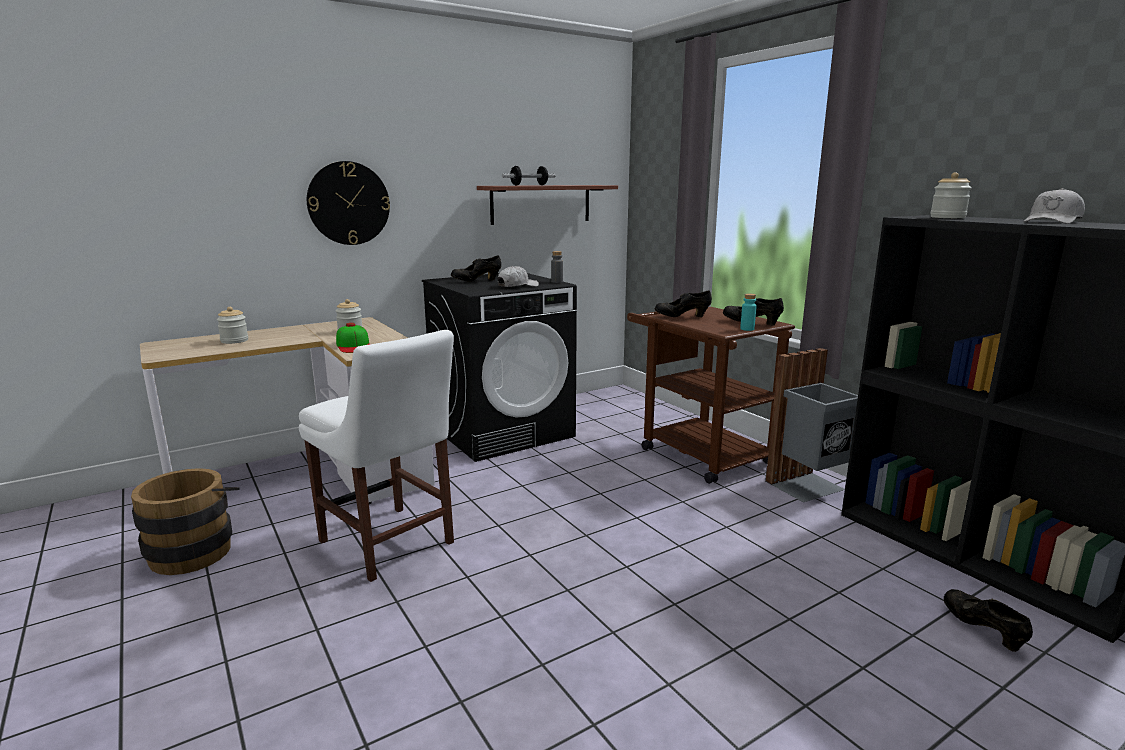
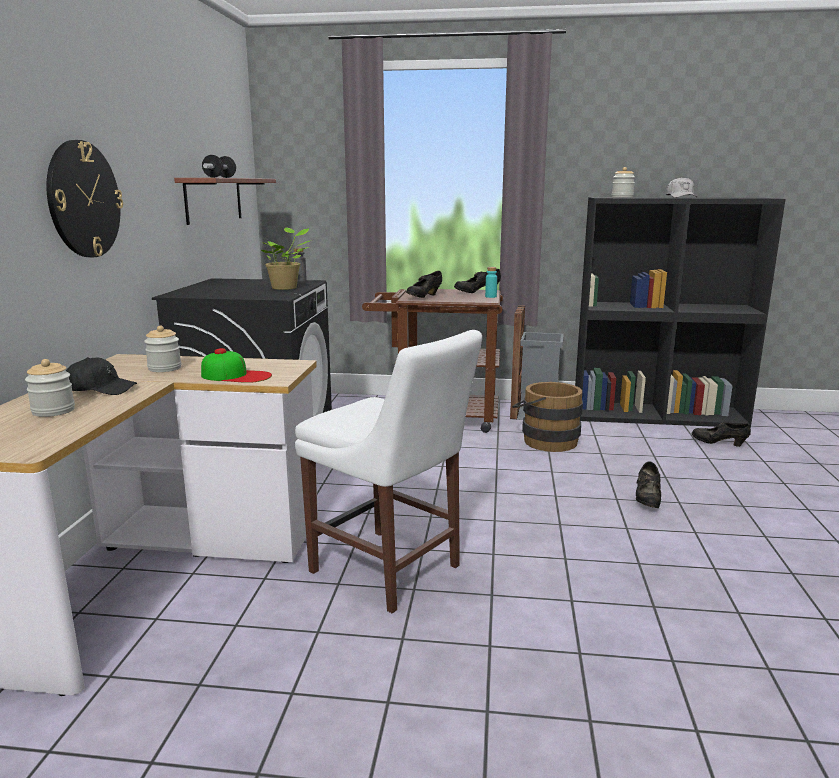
camera: 50 degrees left, 0 degrees up
(194, 549) = (212, 693): brown bucket -> brown bucket (545, 440)
(287, 335) = (100, 389): none -> black cap
(389, 544) = (390, 571): white chair -> white chair turned 45 degrees clockwise
(476, 281) = (224, 290): black shoe -> black shoe (647, 500)
(517, 286) = (286, 288): white cap -> potted plant

